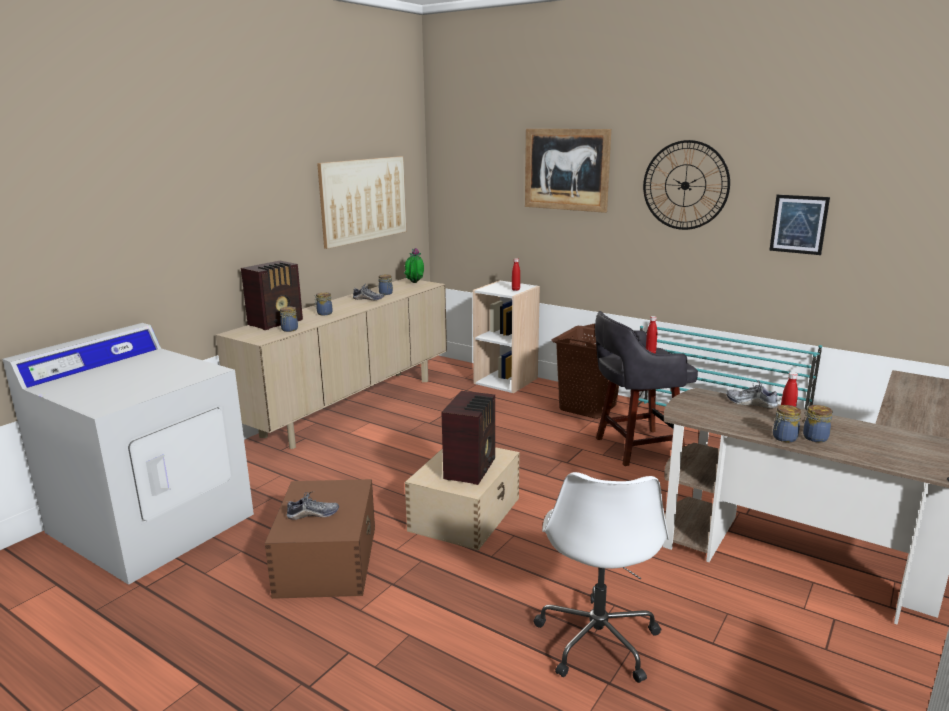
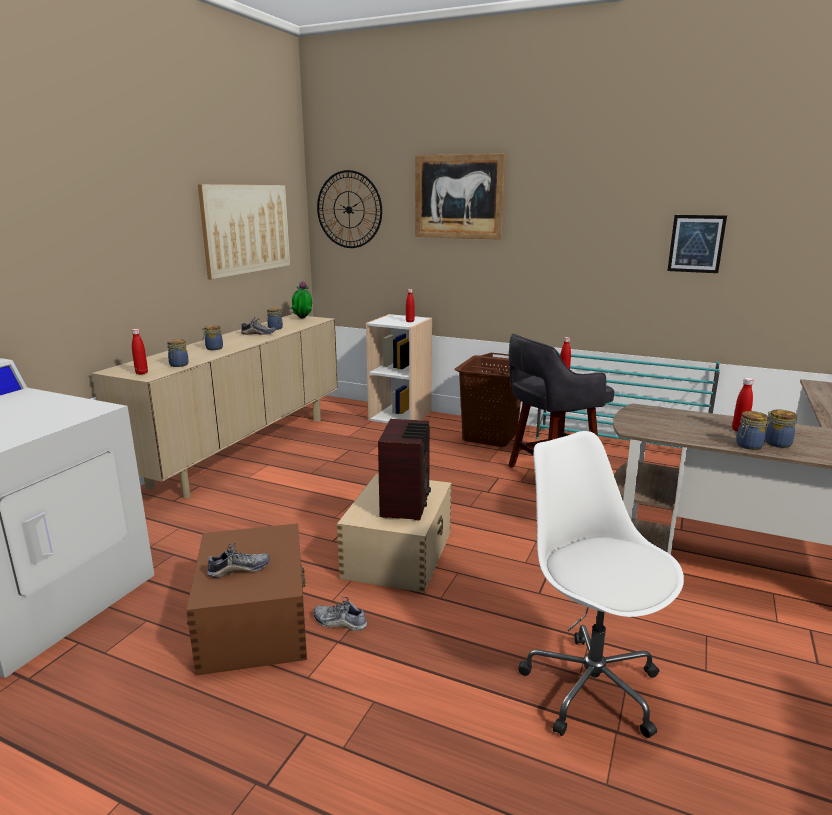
camera: 10 degrees left, 0 degrees up
(256, 336) = (141, 373): none -> red bottle
(277, 322) = (162, 358): radio -> none
(597, 644) = (588, 686): white office chair -> white office chair turned 150 degrees clockwise
(685, 185) = (582, 209): wall clock -> wall clock (349, 209)
(751, 403) = (694, 415): shoe -> shoe (340, 622)

